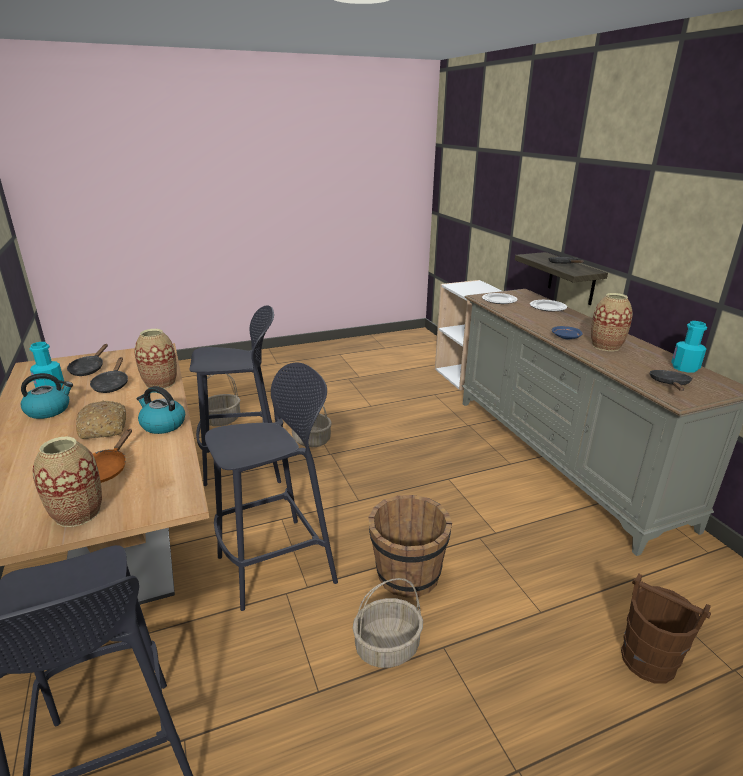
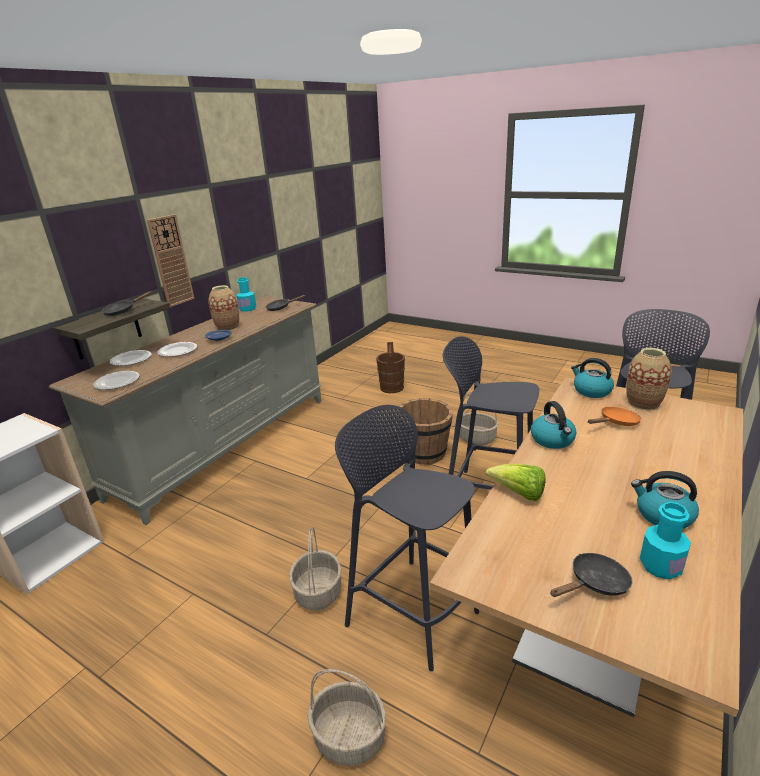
camera: 125 degrees left, 0 degrees up
(104, 427) = (606, 461): bread -> none
(112, 385) = (575, 523): black frying pan -> none
(156, 501) = (591, 391): none -> kettle
(160, 383) = (518, 494): vase -> lettuce
(548, 320) = (177, 351): none -> plate
(650, 252) = (171, 261): none -> wall clock

